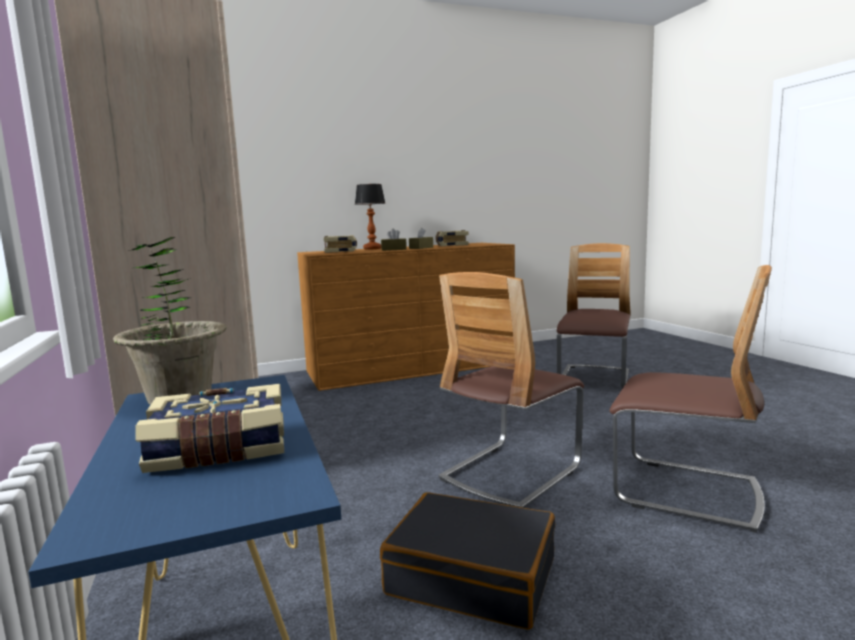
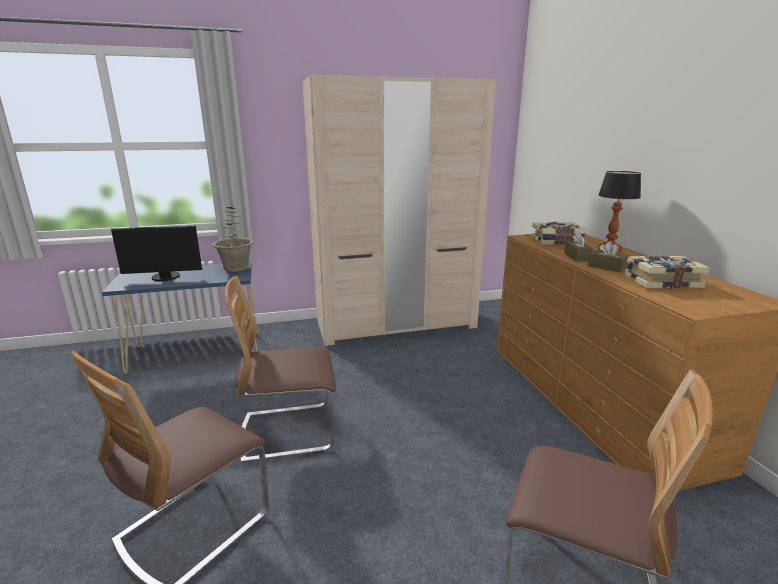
camera: 95 degrees right, 10 degrees up
(219, 450) = (165, 278): book -> monitor
(472, 576) = (191, 403): black suitcase -> none
(510, 473) = (288, 432): chair -> chair turned 60 degrees counterclockwise

